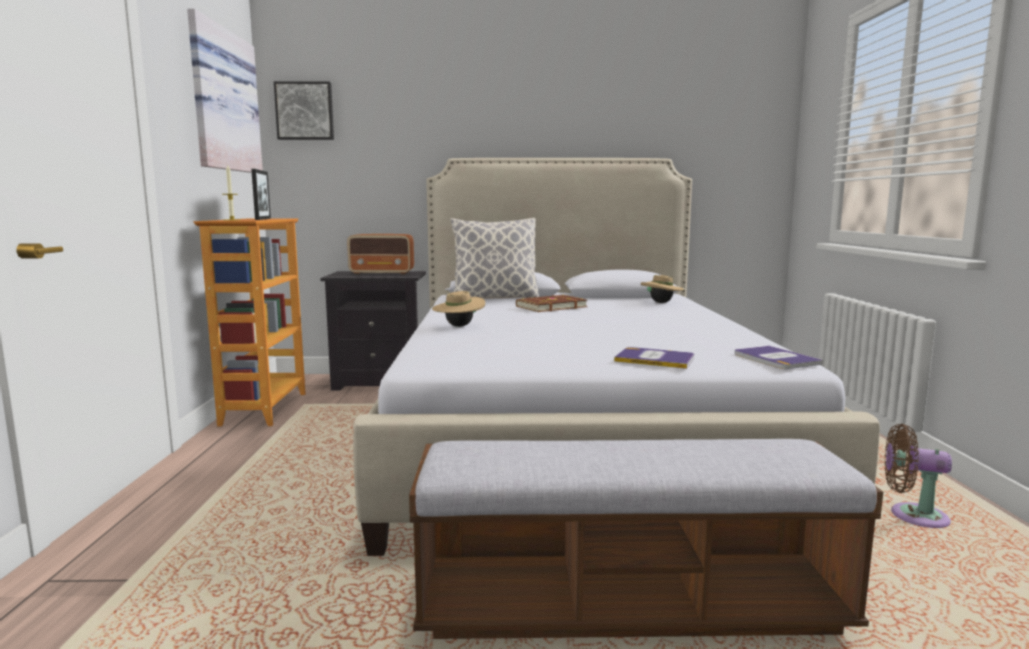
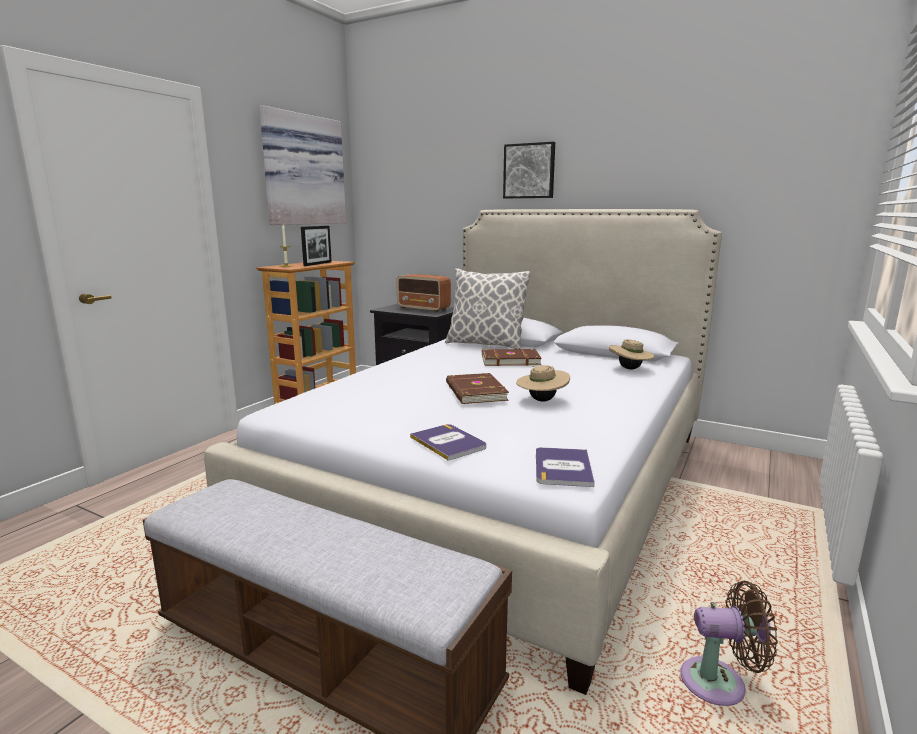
camera: 30 degrees right, 5 degrees up
(305, 111) = (381, 170): picture -> picture (529, 171)
(459, 326) = (388, 373): beige hat -> beige hat (541, 400)
(583, 328) = (474, 392): none -> brown book
(912, 516) = (720, 683): brown fan -> brown fan turned 135 degrees clockwise

